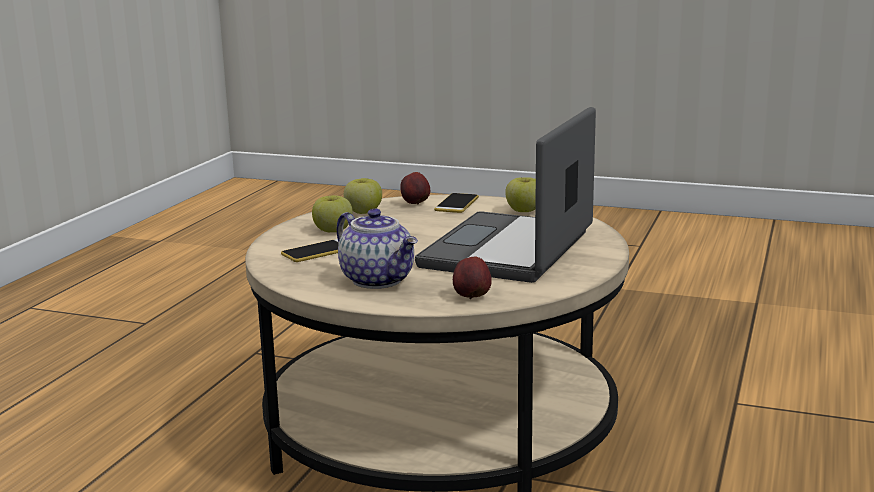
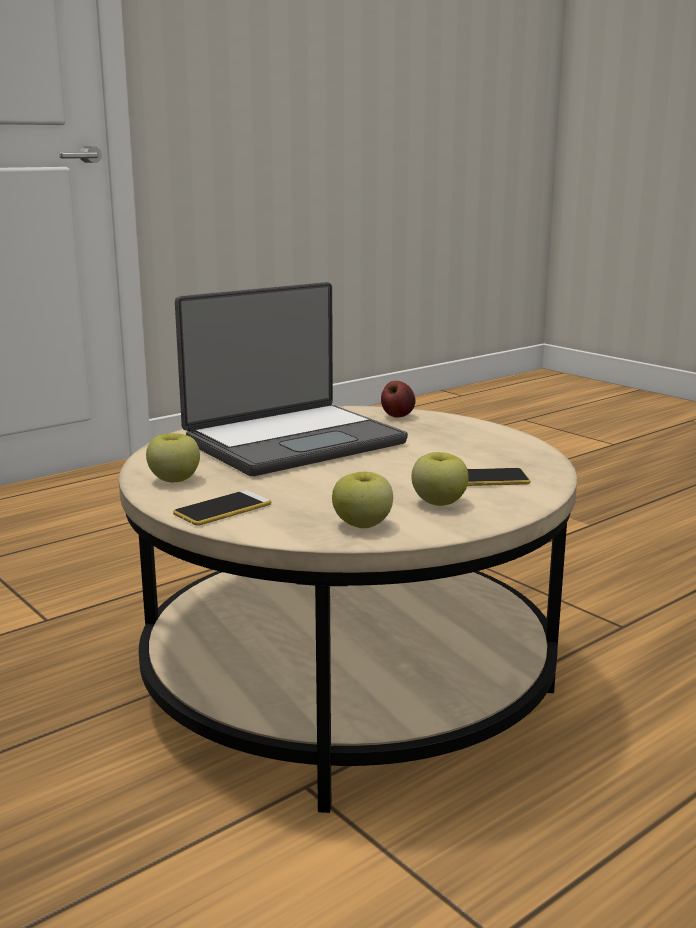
camera: 150 degrees left, 0 degrees up
(379, 280) = (454, 440): teapot -> none
(415, 203) = (271, 523): apple -> none

